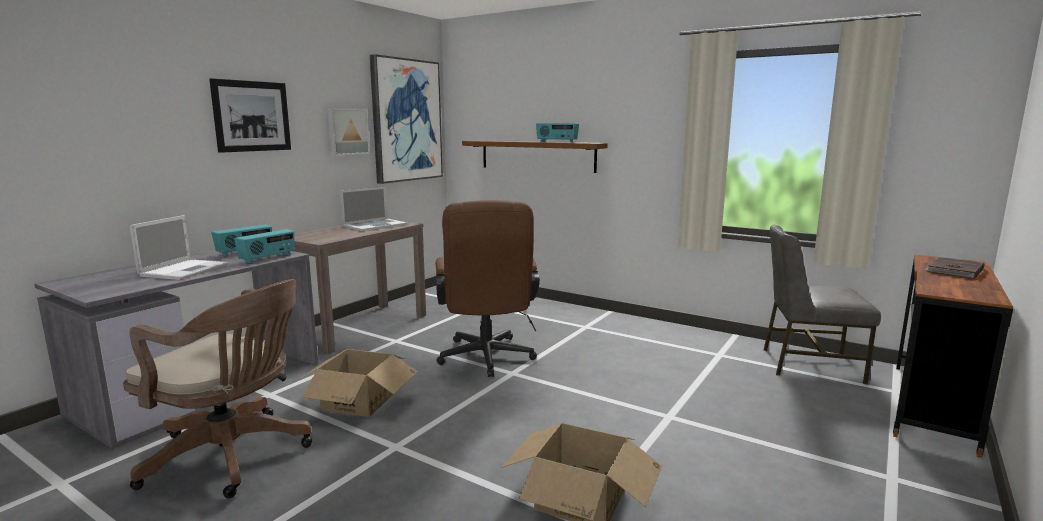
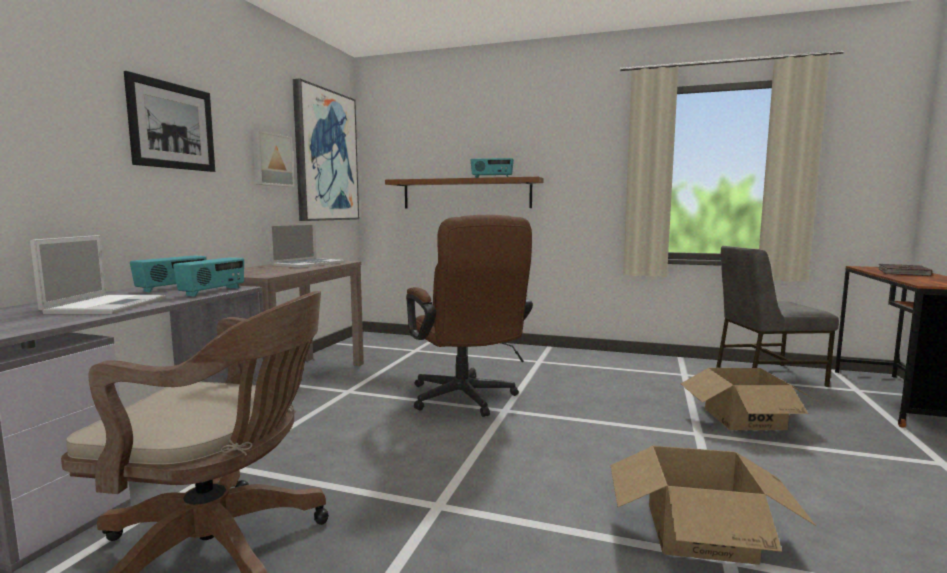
camera: 15 degrees left, 5 degrees down
(359, 401) = (352, 459): cardboard box -> cardboard box (744, 418)

